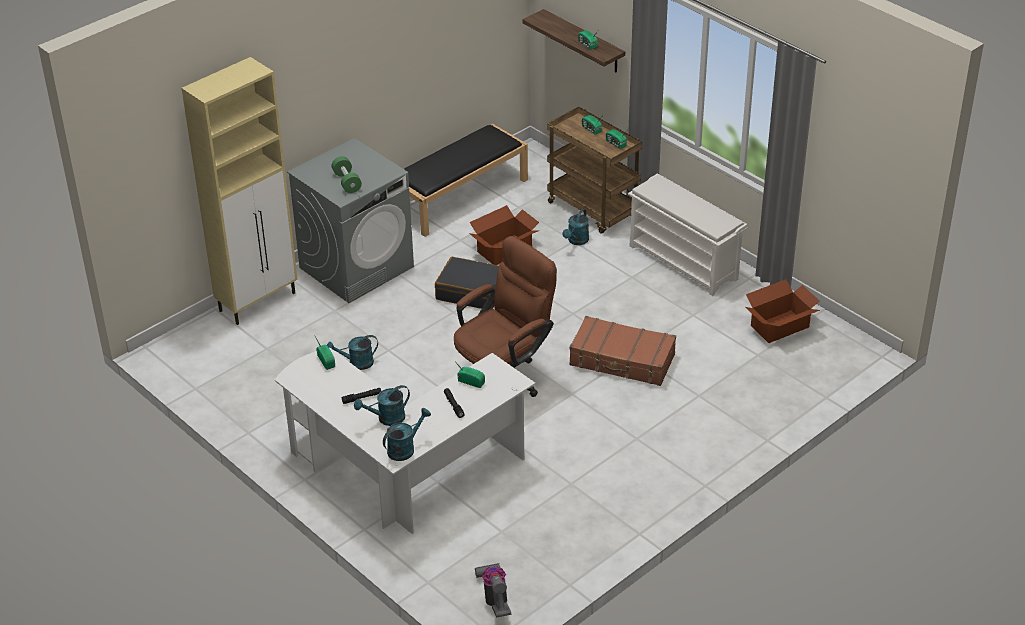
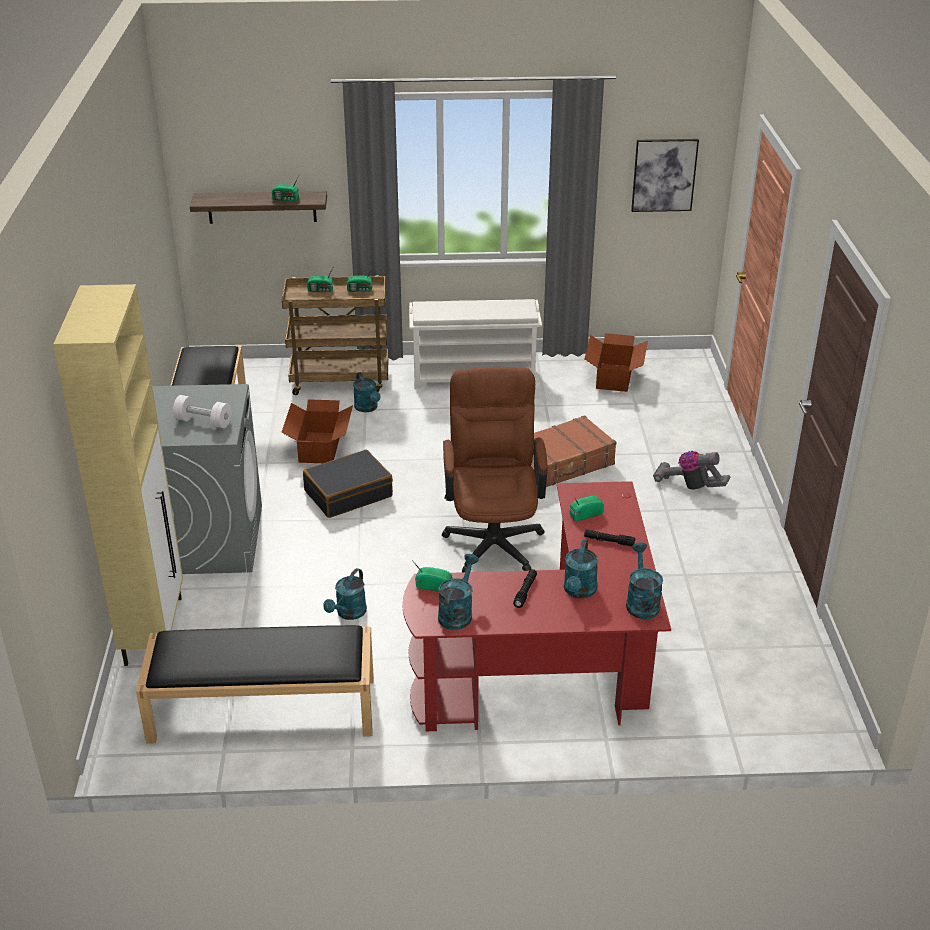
camera: 50 degrees left, 5 degrees down
(240, 381) = (261, 710): none -> black bench
(312, 383) = (457, 612): none -> turquoise watering can
(347, 182) = (203, 422): green dumbbell -> white dumbbell
(401, 475) = (553, 670): white desk -> red desk
(495, 598) = (797, 701): vacuum cleaner -> vacuum cleaner (689, 485)
(869, 168) = (664, 175): none -> picture

